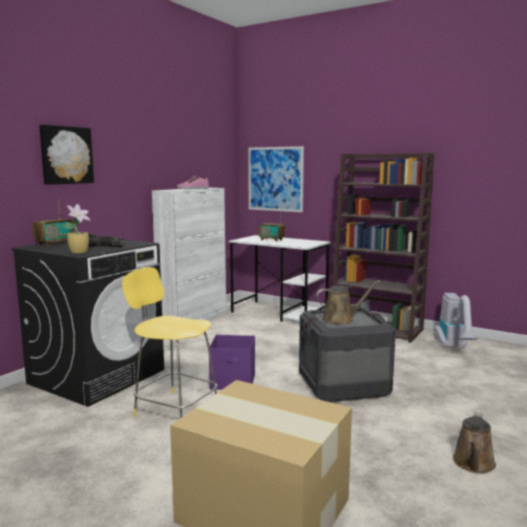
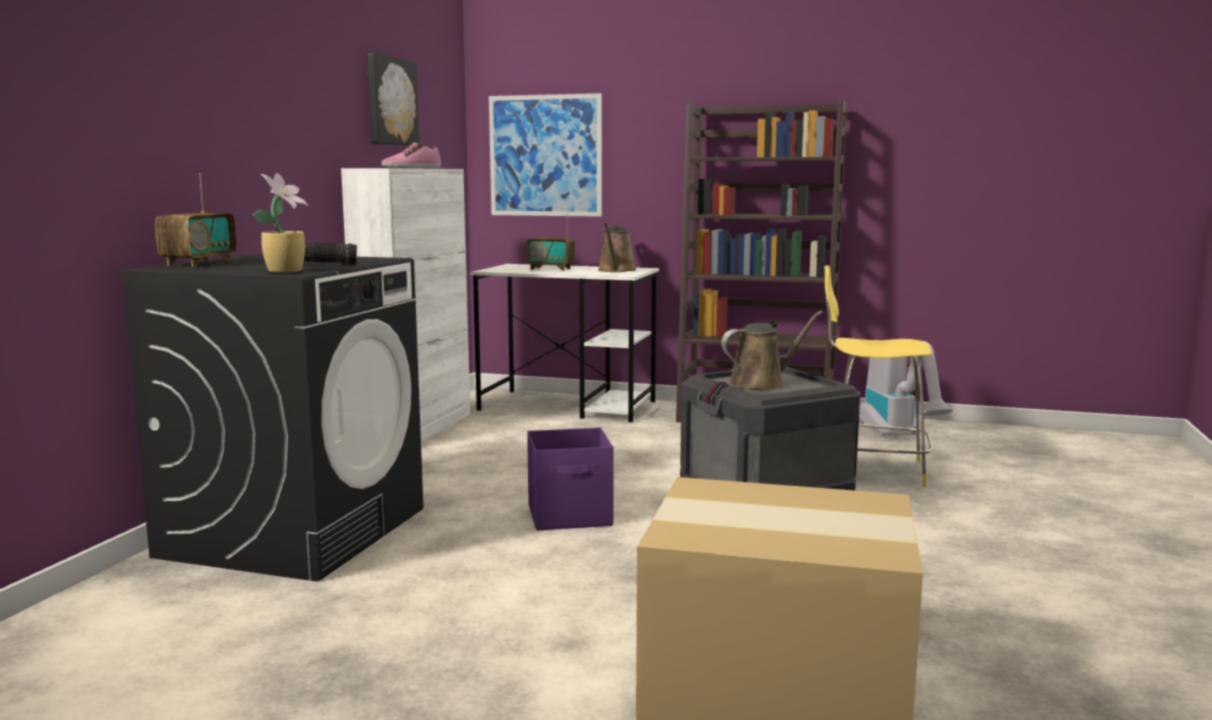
camera: 15 degrees left, 0 degrees up
(66, 155) = (201, 84): picture -> picture (390, 101)
(174, 410) = (495, 568): yellow stool -> yellow stool (872, 469)
(473, 464) = (1046, 587): brown watering can -> brown watering can (616, 270)

